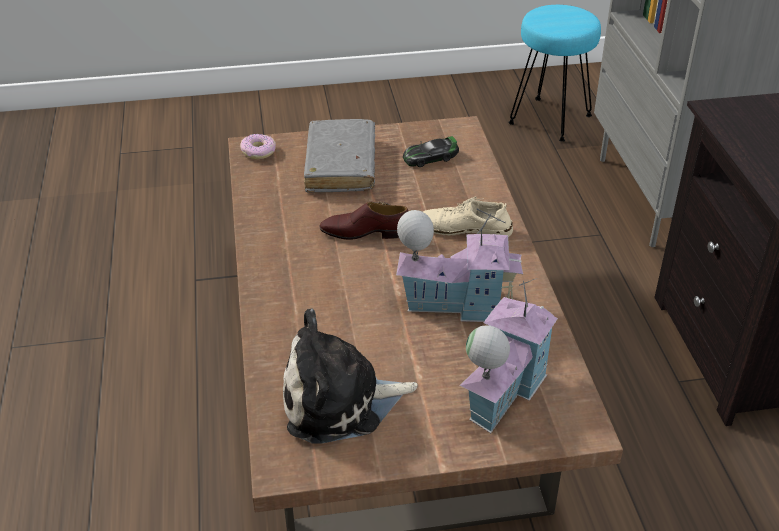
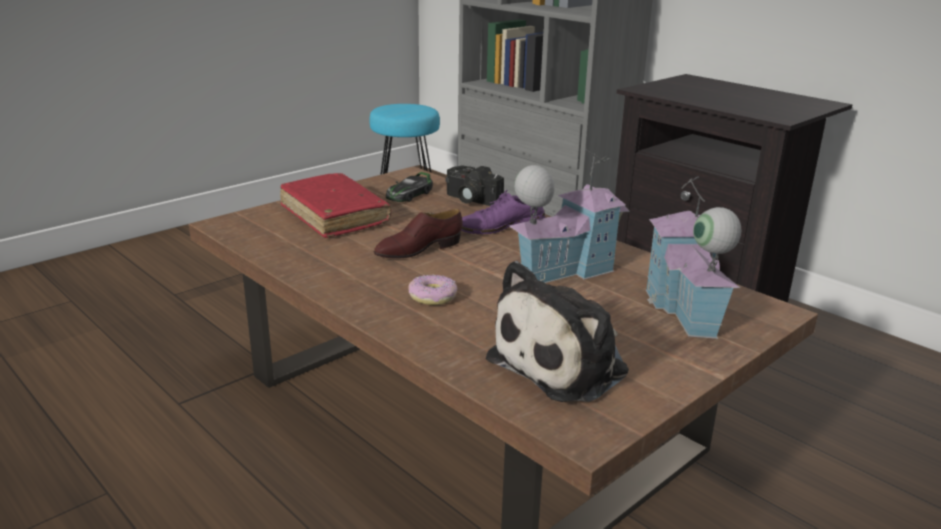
camera: 35 degrees left, 15 degrees down
(258, 151) = (236, 224): donut -> donut (433, 296)
(341, 165) = (334, 216): grey book -> red book
(464, 228) = (501, 226): beige shoe -> purple shoe
(475, 183) = (470, 200): none -> camera

